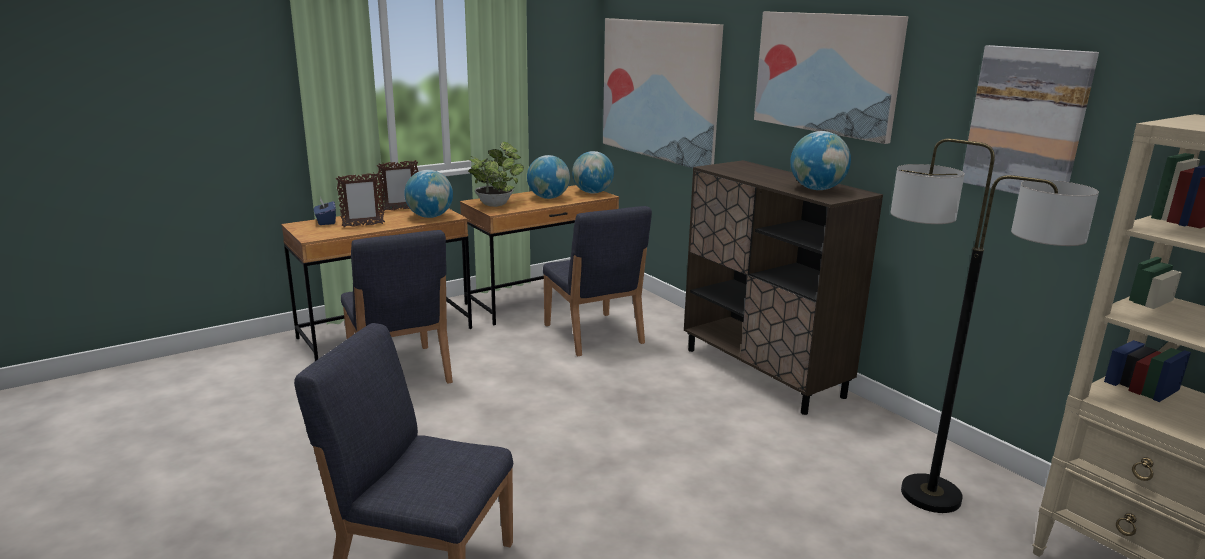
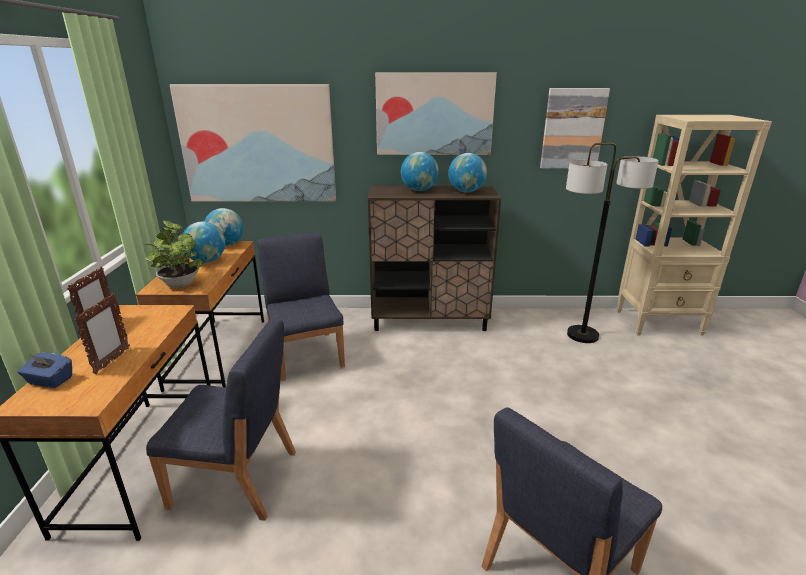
camera: 55 degrees left, 5 degrees up
(430, 217) = (156, 319): globe -> globe (419, 190)
(593, 334) = (307, 354): blue chair -> blue chair turned 120 degrees counterclockwise

